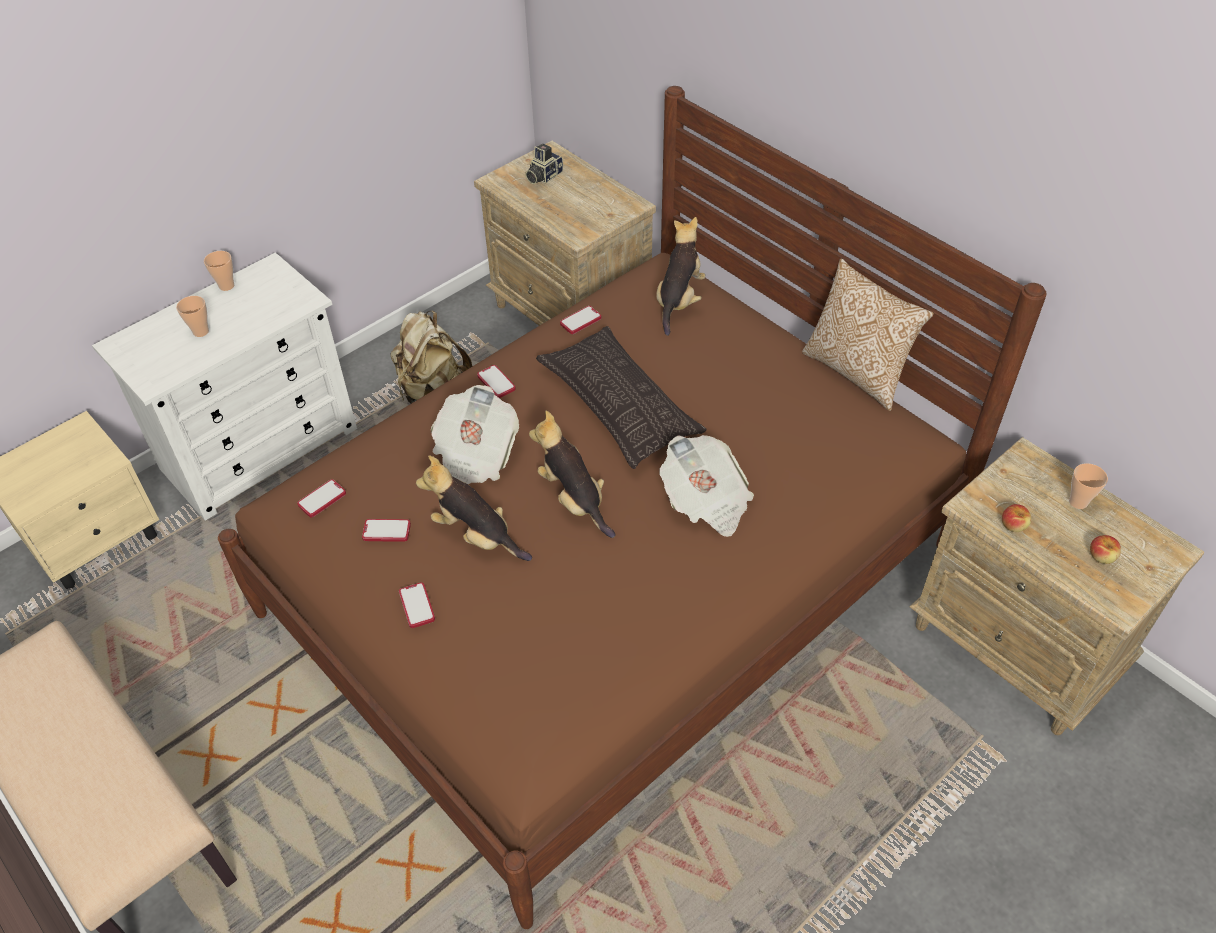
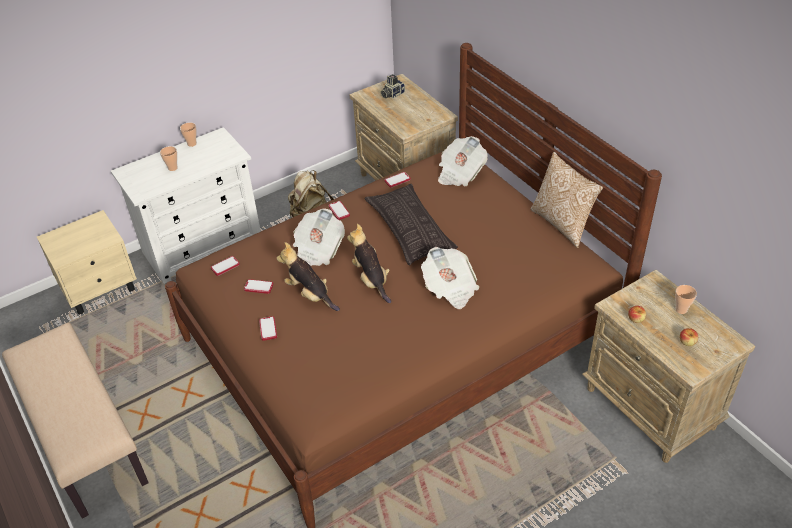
camera: 10 degrees right, 5 degrees down
(679, 300) = (460, 173): plush toy -> newspaper

